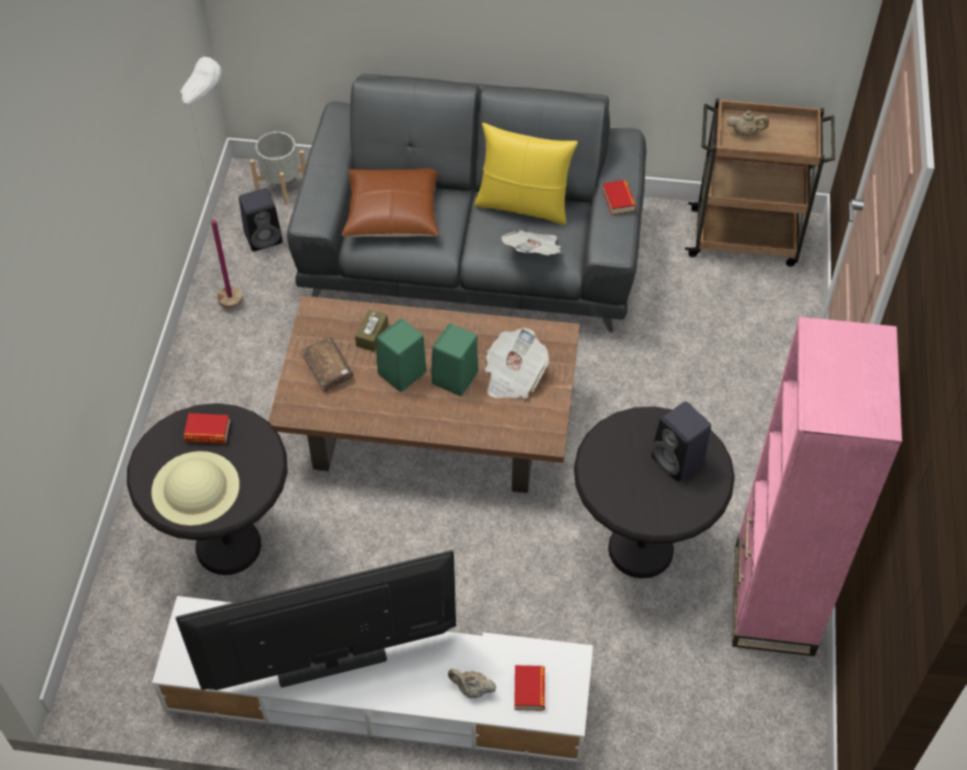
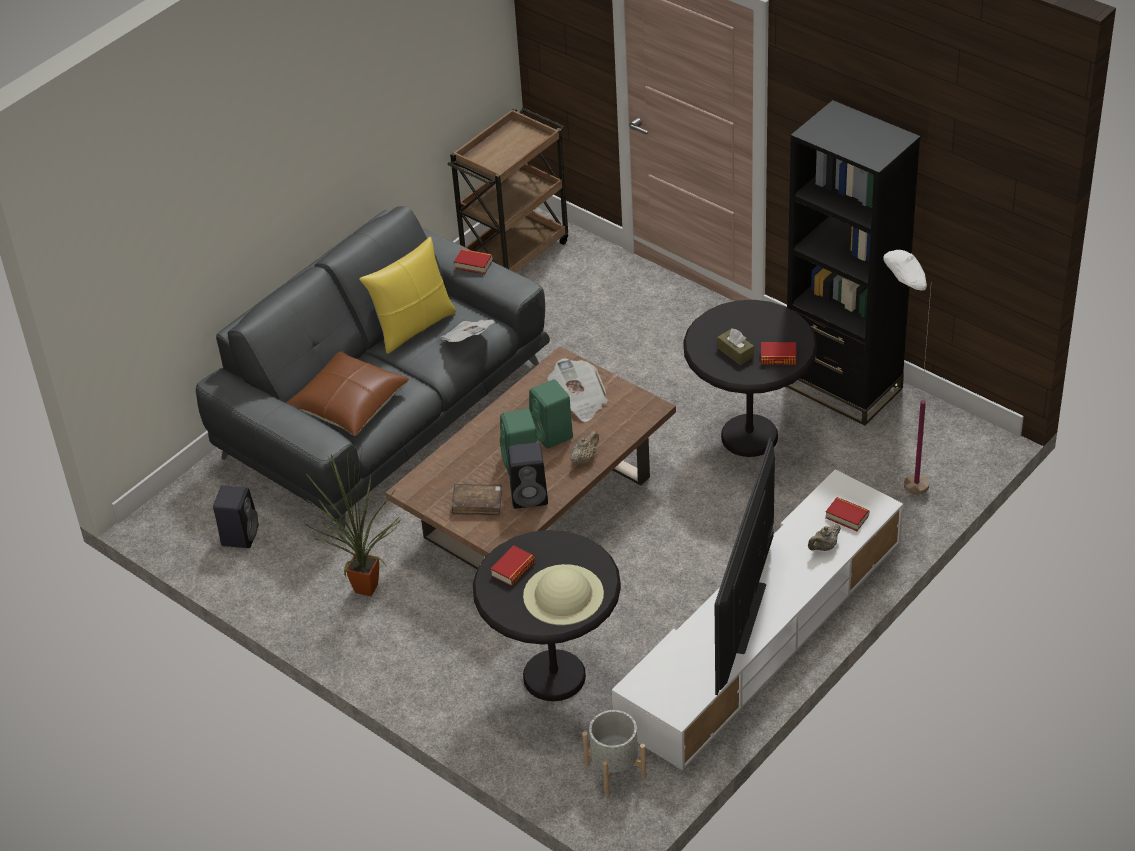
camera: 55 degrees left, 10 degrees down
(238, 288) = (282, 573): white floor lamp -> white floor lamp (899, 480)
(250, 353) = (364, 592): none -> potted plant
(281, 185) = (189, 501): grey planter -> grey planter (615, 770)
(372, 335) = (466, 465): brown tissue box -> brown tissue box (735, 352)
(647, 506) = (778, 357): none -> book
(679, 461) = (753, 326): black speaker -> black speaker (530, 495)
(745, 133) = (494, 158): beige teapot -> beige teapot (585, 458)
(773, 599) = (843, 387): pink bookcase -> black bookcase

